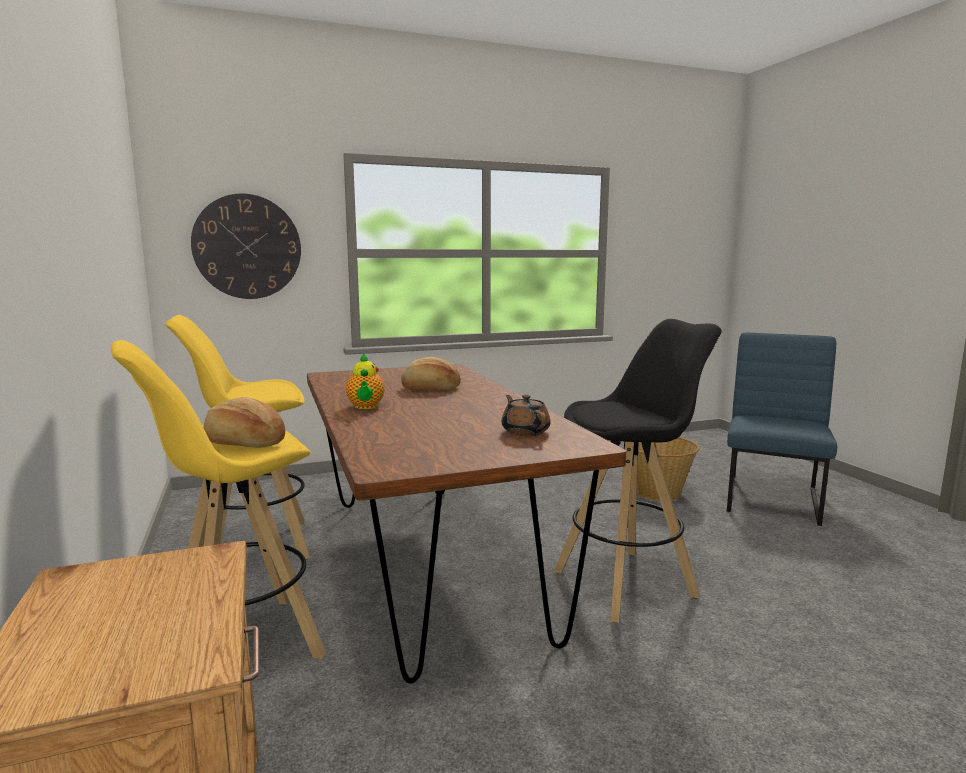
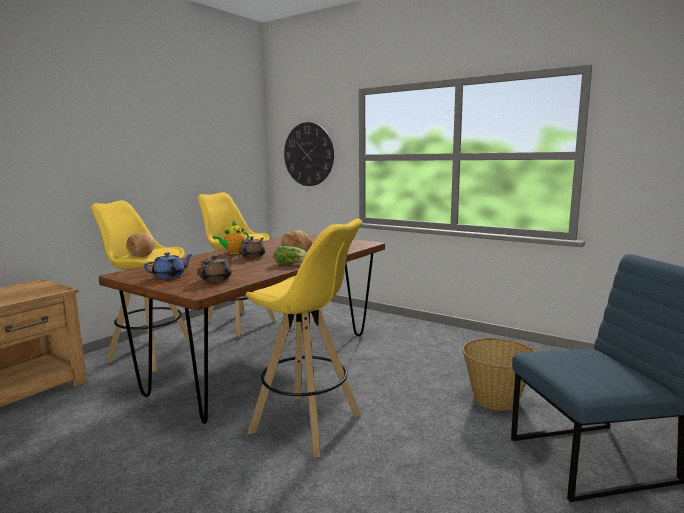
camera: 55 degrees right, 0 degrees up
(414, 404) = (253, 256): none -> brown teapot
(457, 447) = (170, 276): none -> blue teapot
(497, 399) = (291, 263): none -> lettuce
(628, 583) = (308, 425): black stool -> yellow stool

